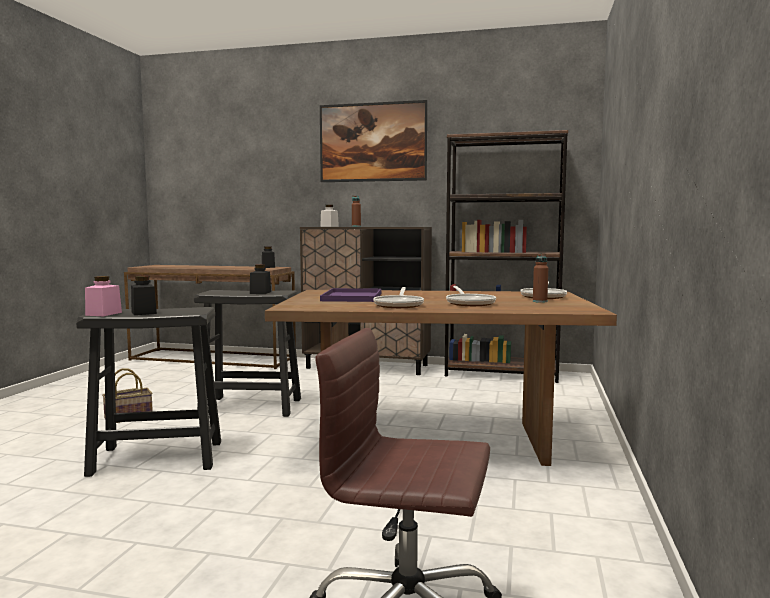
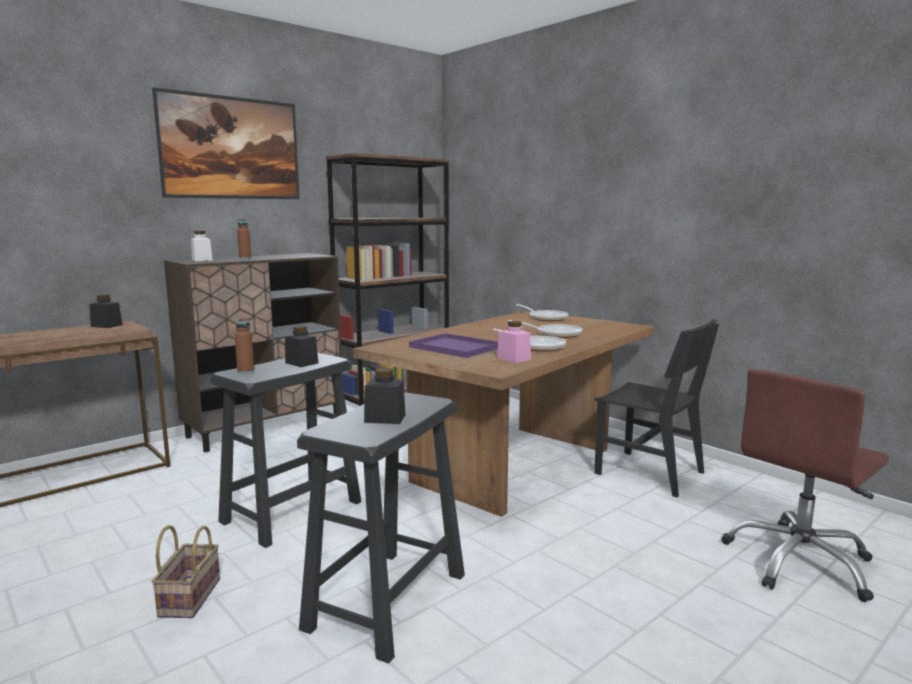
camera: 55 degrees left, 5 degrees up
(103, 314) = (367, 434): pink jar -> pink jar (513, 359)
(526, 496) = (649, 473): none -> black chair
(540, 301) = (571, 323): brown bottle -> brown bottle (245, 372)

